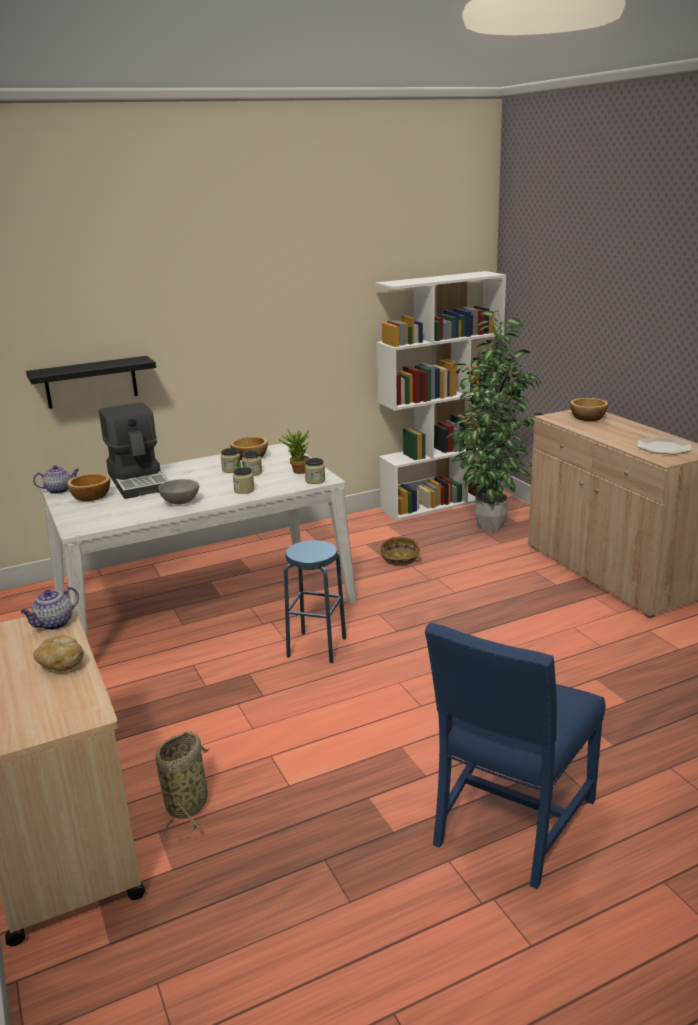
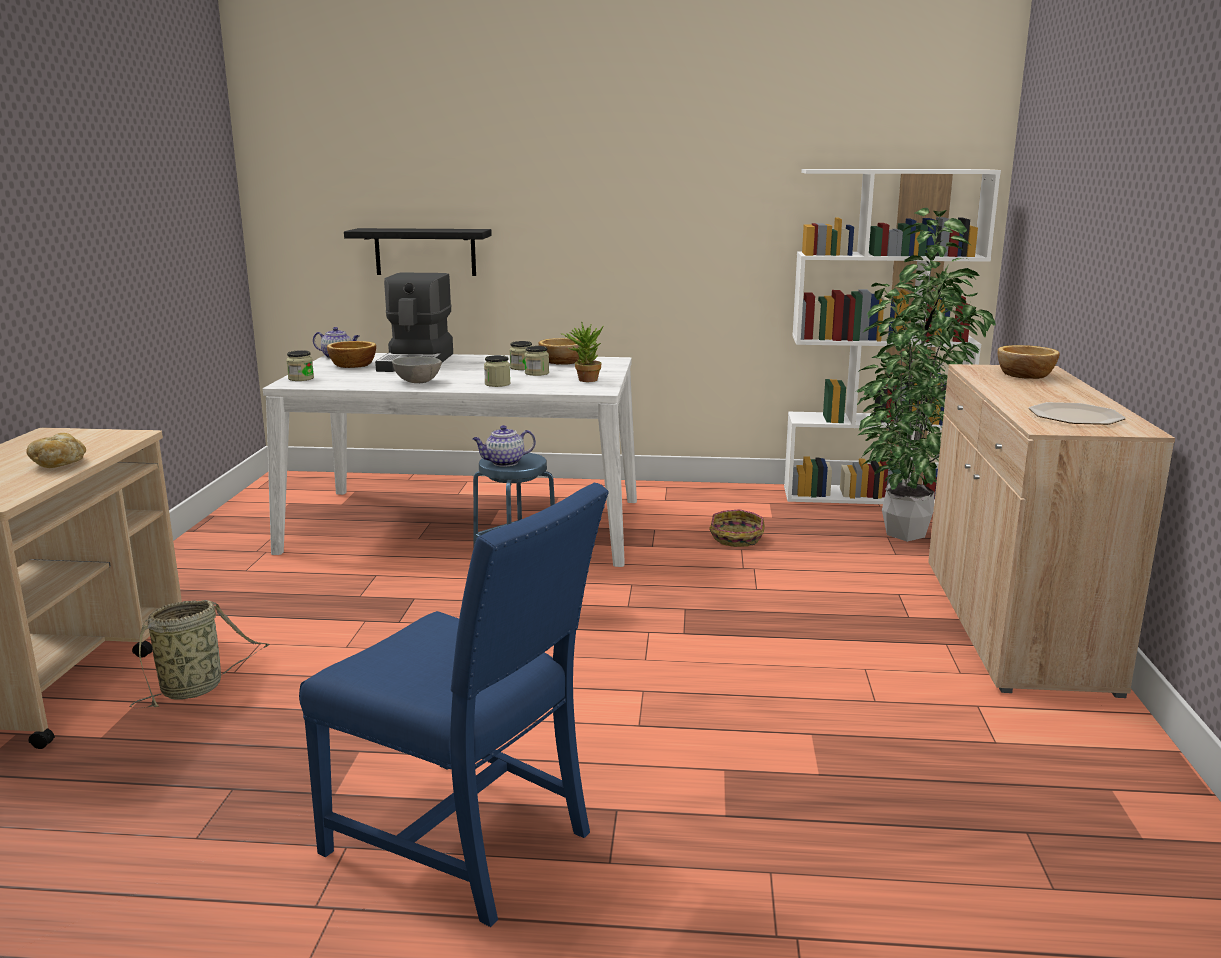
camera: 30 degrees right, 5 degrees down
(54, 624) = (117, 438): teapot -> teapot (504, 463)
(315, 480) = (586, 389): jar -> jar (301, 378)
(509, 823) = (467, 841): blue chair -> blue chair turned 120 degrees counterclockwise

